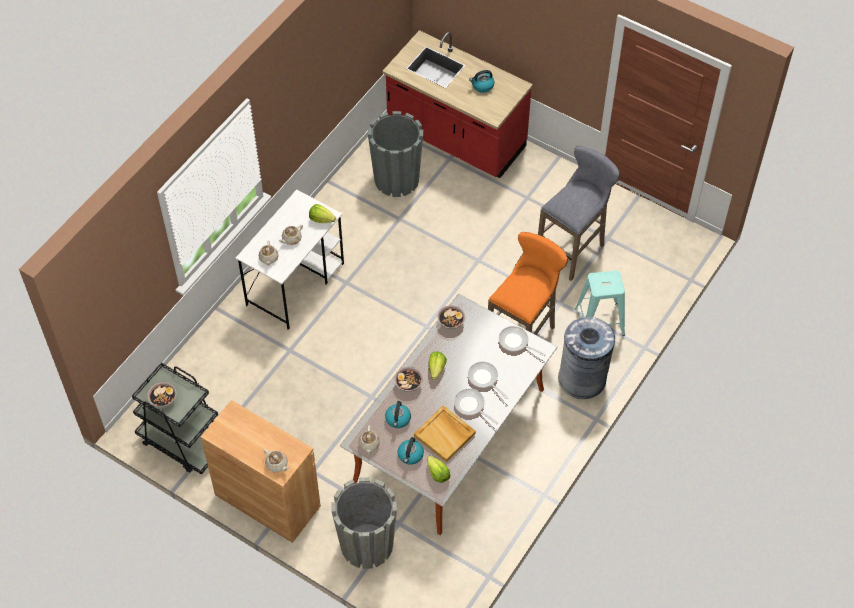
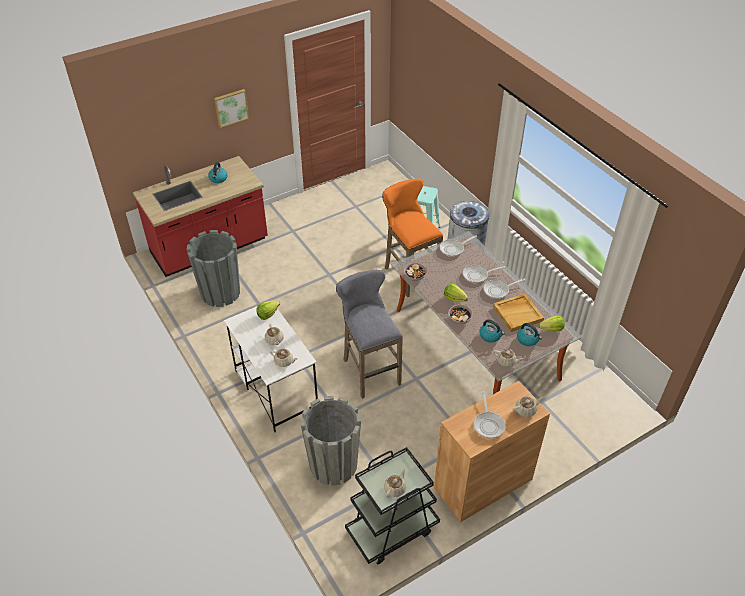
camera: 65 degrees left, 10 degrees down
(163, 399) = (395, 488): bowl -> beige teapot
(246, 439) = (488, 424): none -> frying pan
(367, 544) = (553, 428): grey planter -> grey planter (333, 464)
(540, 35) = (231, 107): none -> picture
(573, 249) = (353, 225): grey stool -> grey stool (369, 370)

